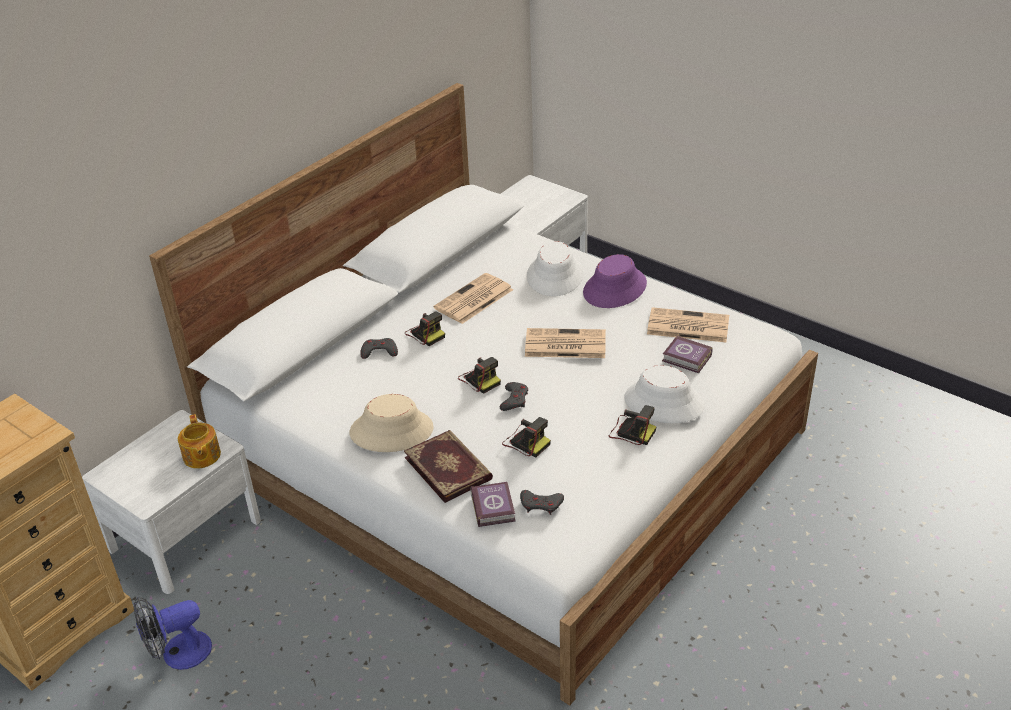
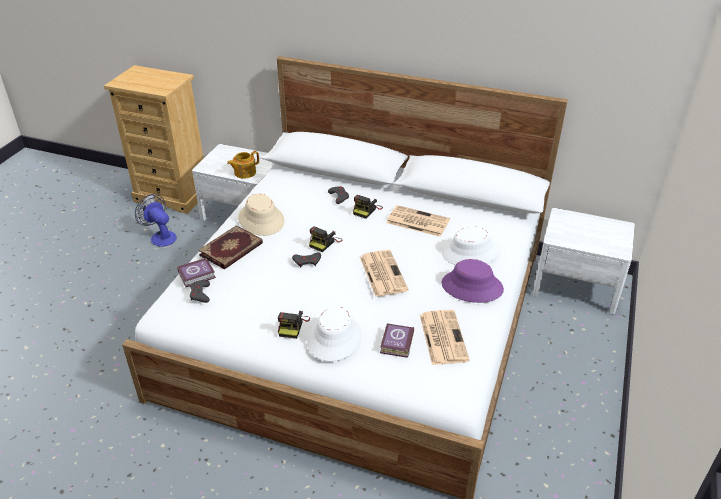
camera: 70 degrees right, 0 degrees up
(526, 442) = (260, 274): camera -> none

